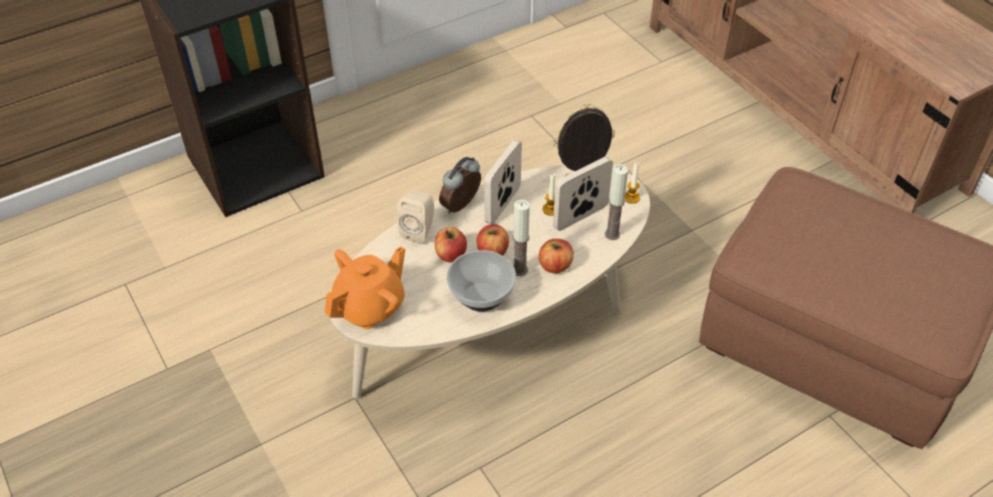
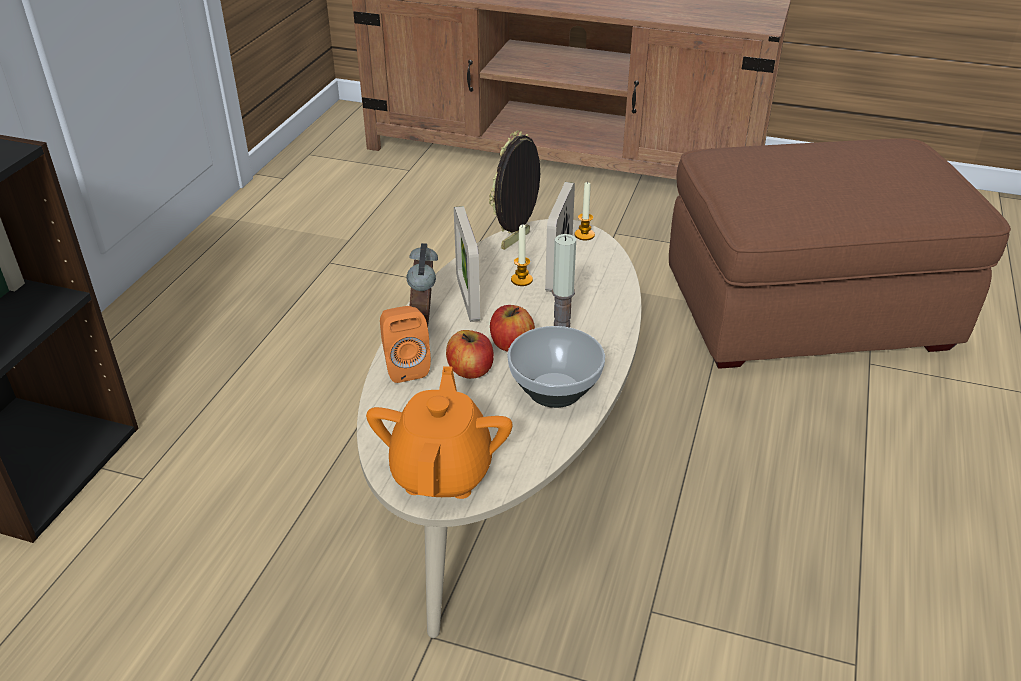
camera: 40 degrees left, 10 degrees down
(419, 230) = (405, 366): beige speaker -> orange speaker
(555, 265) = (590, 323): apple -> none
(612, 234) = (607, 271): candle -> none

